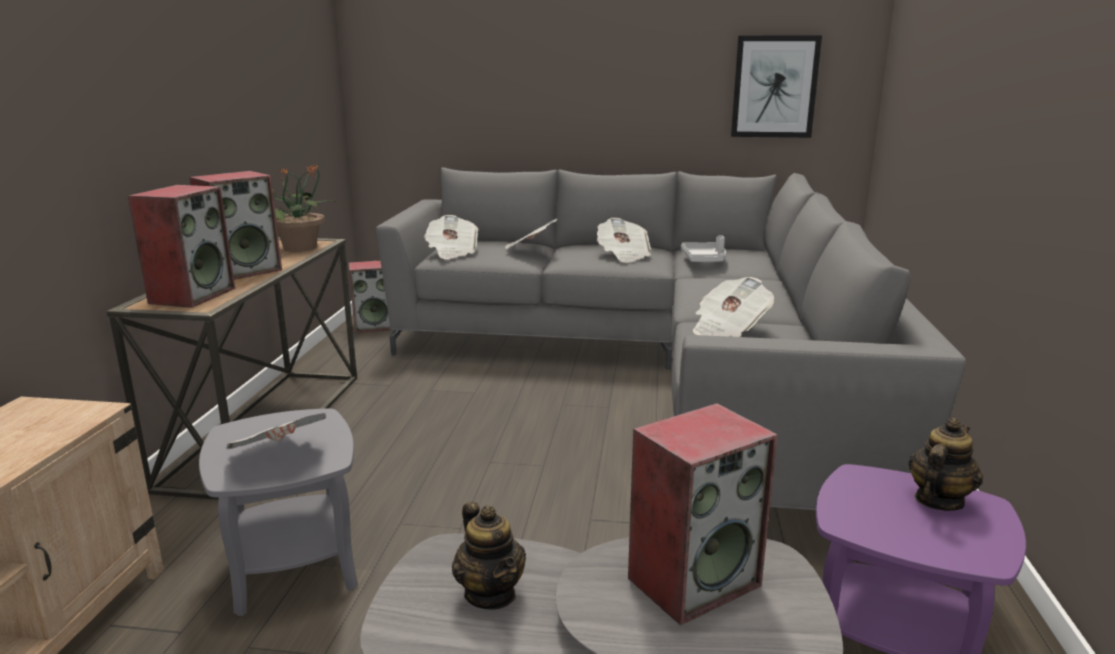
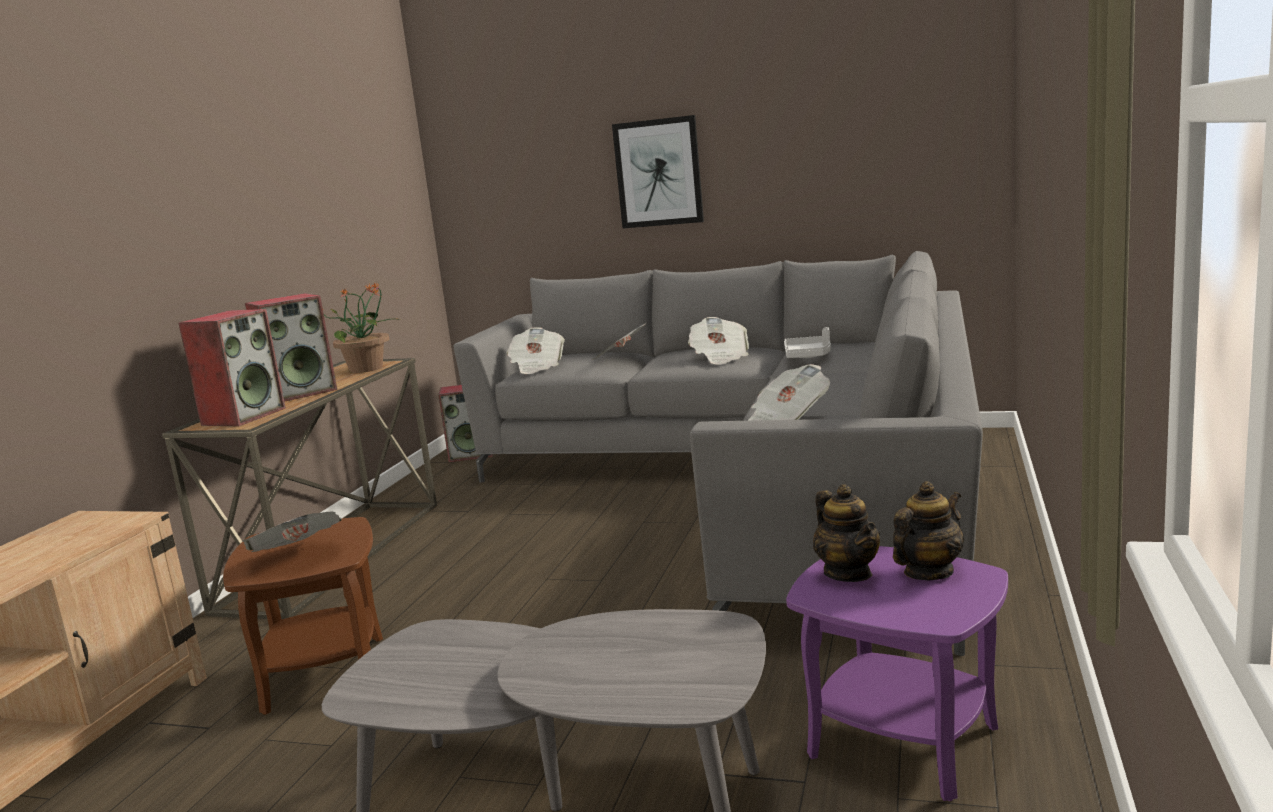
camera: 10 degrees right, 5 degrees down
(293, 566) = (325, 674): grey side table -> brown side table
(490, 594) = (453, 664): teapot -> teapot (848, 573)
(694, 580) = (638, 645): speaker -> none
(774, 87) = (888, 157): picture -> picture (658, 173)

